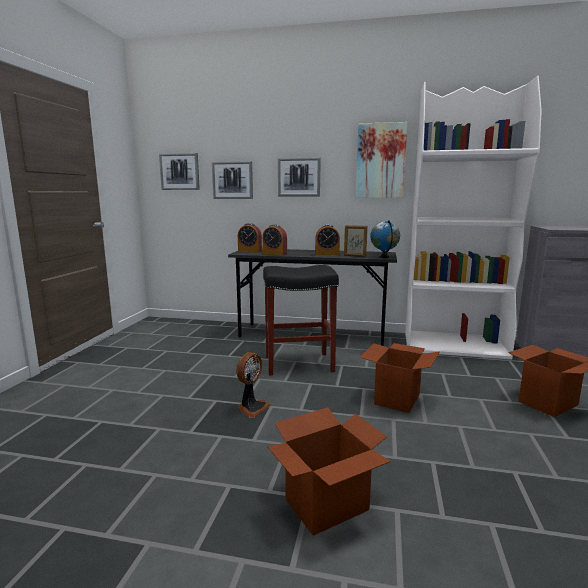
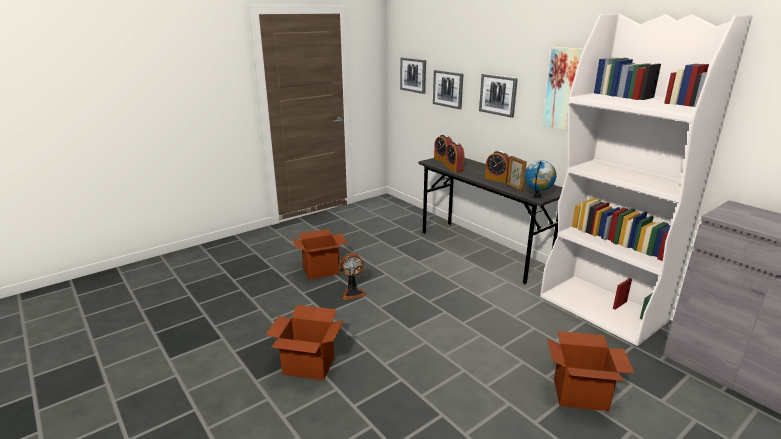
camera: 40 degrees right, 10 degrees up
(297, 364) = (430, 272): black stool -> none
(397, 399) = (455, 330): cardboard box -> cardboard box (321, 270)

